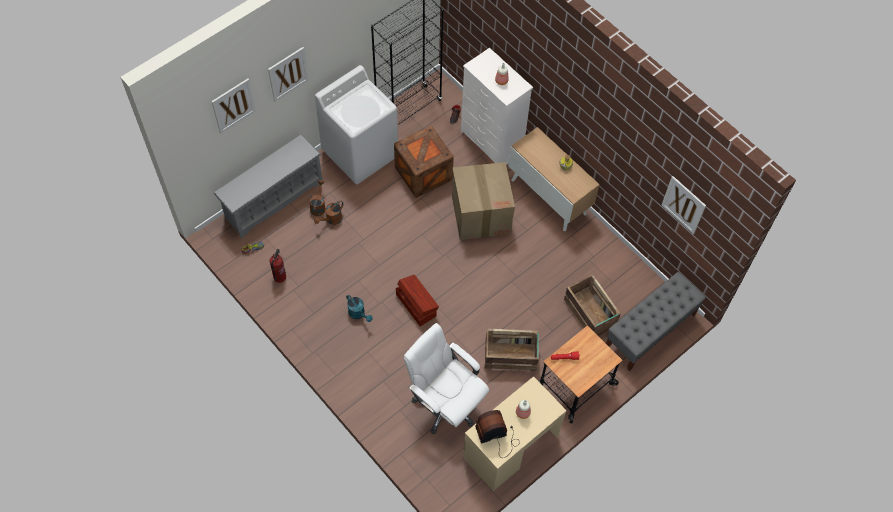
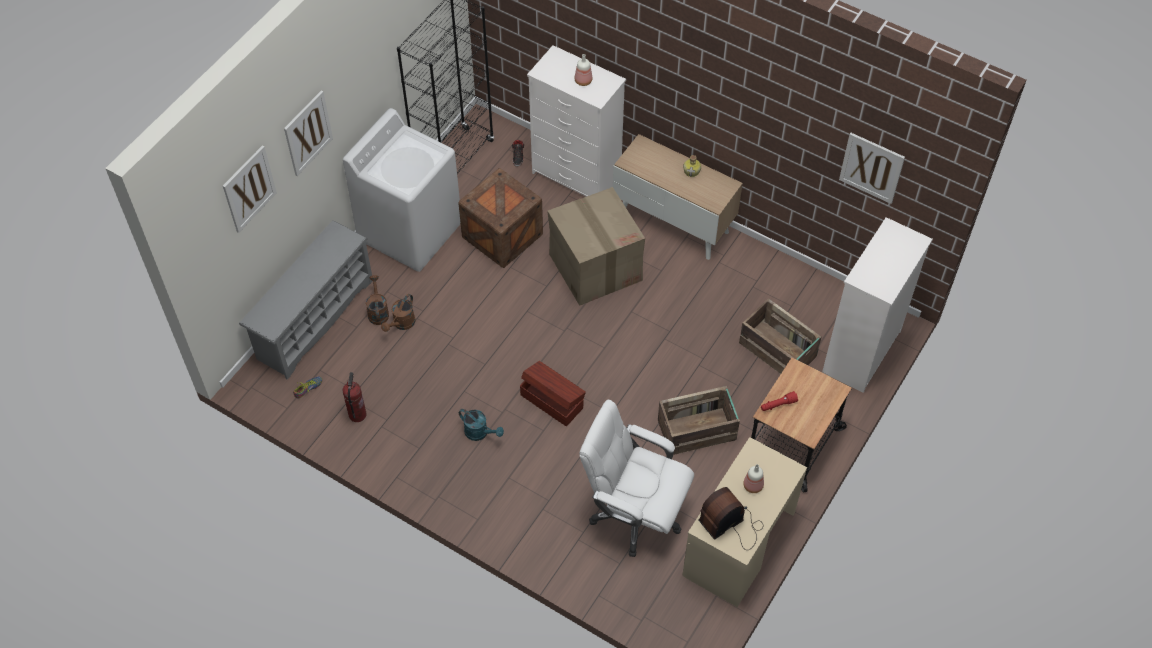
camera: 15 degrees left, 5 degrees down
(650, 331) = (860, 352): grey bench -> white dresser

